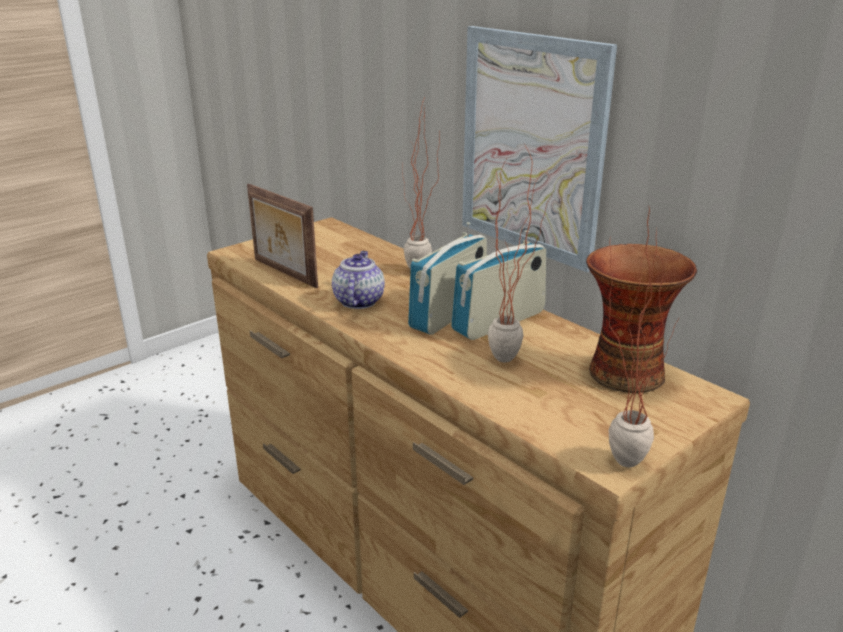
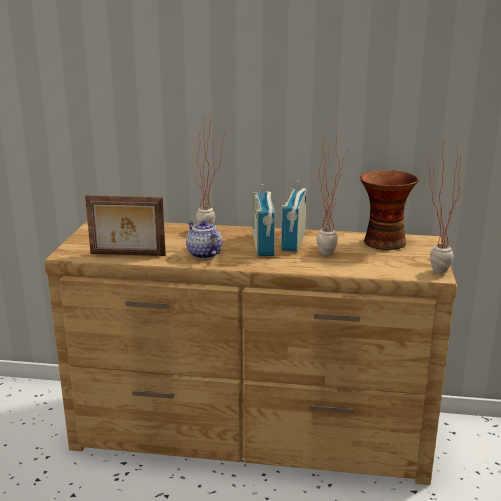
camera: 40 degrees left, 5 degrees down
(531, 146) = (281, 131): picture -> none

